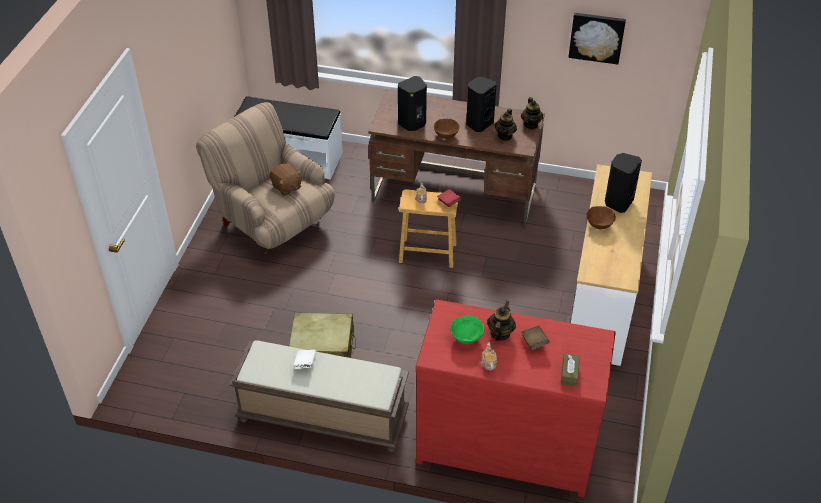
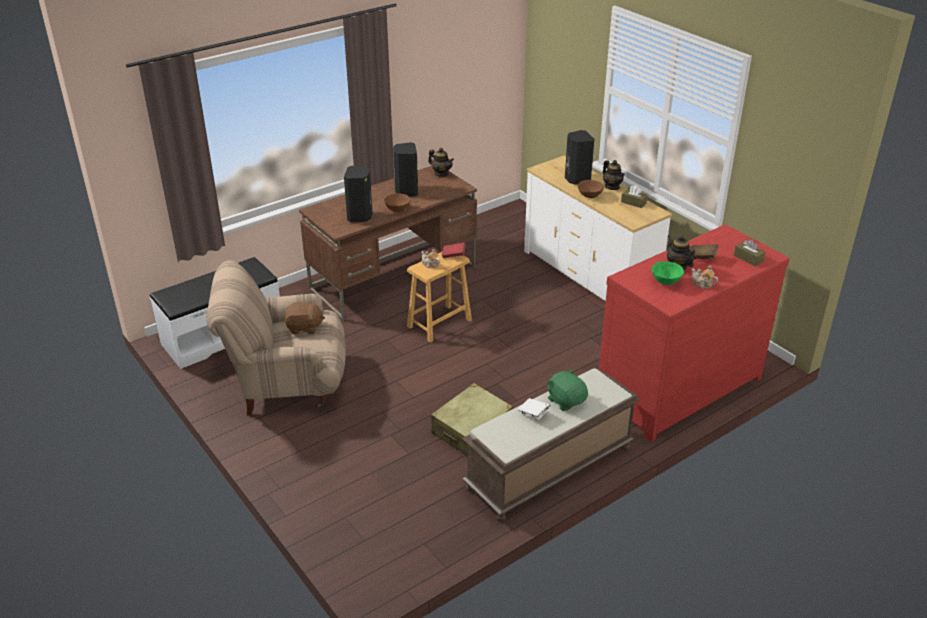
camera: 50 degrees left, 10 degrees down
(340, 373) = (566, 400): none -> green plush toy
(505, 136) = (437, 188): teapot -> teapot (612, 187)
(596, 37) = (455, 74): picture -> none
(624, 257) = (633, 202): none -> brown tissue box

